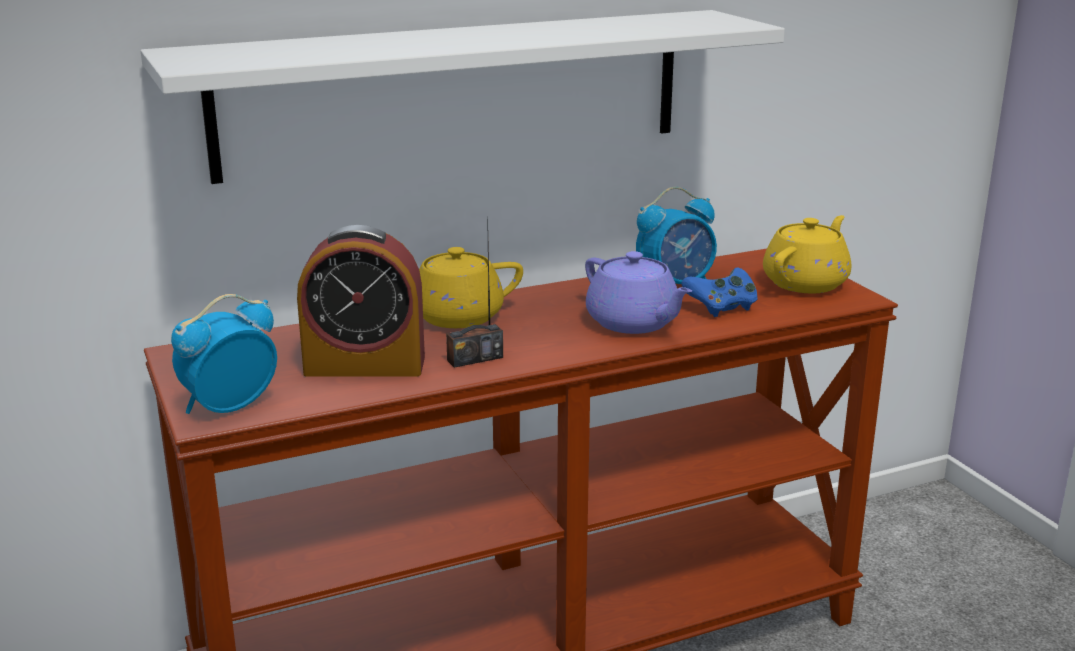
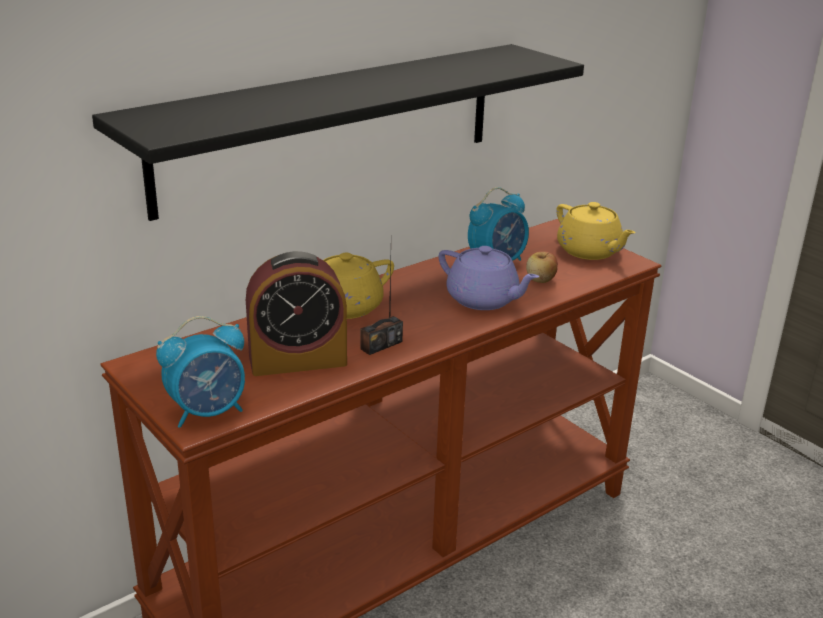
camera: 15 degrees left, 5 degrees up
(228, 407) = (208, 412): alarm clock -> alarm clock turned 150 degrees counterclockwise
(455, 92) = (332, 126): white shelf -> black shelf
(721, 308) = (540, 280): blue game controller -> apple
(806, 282) = (590, 251): yellow teapot -> yellow teapot turned 120 degrees clockwise

